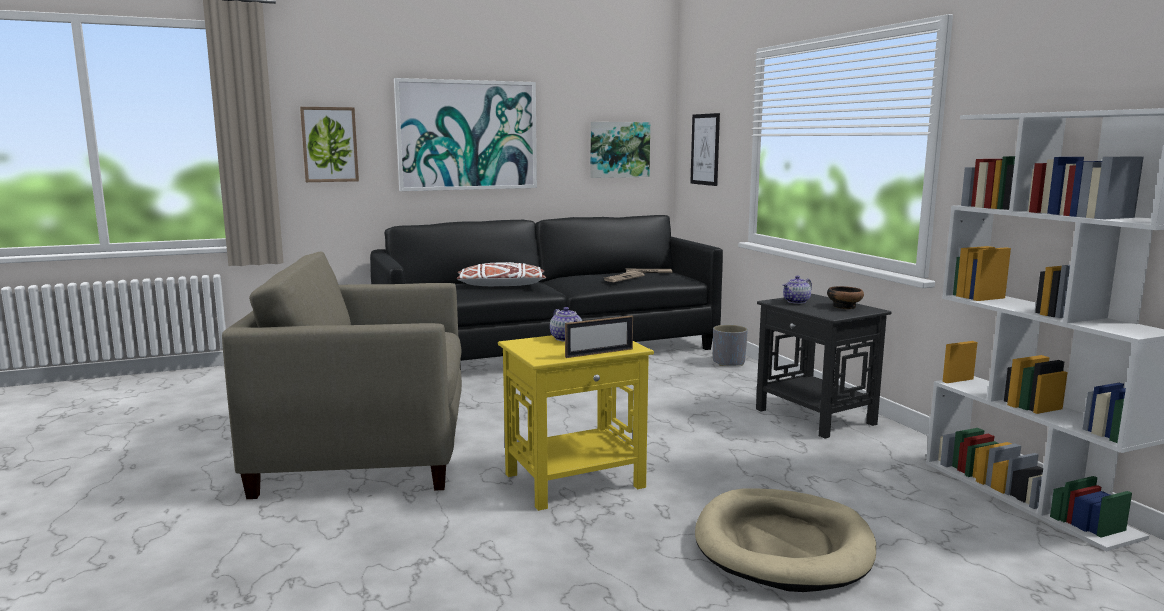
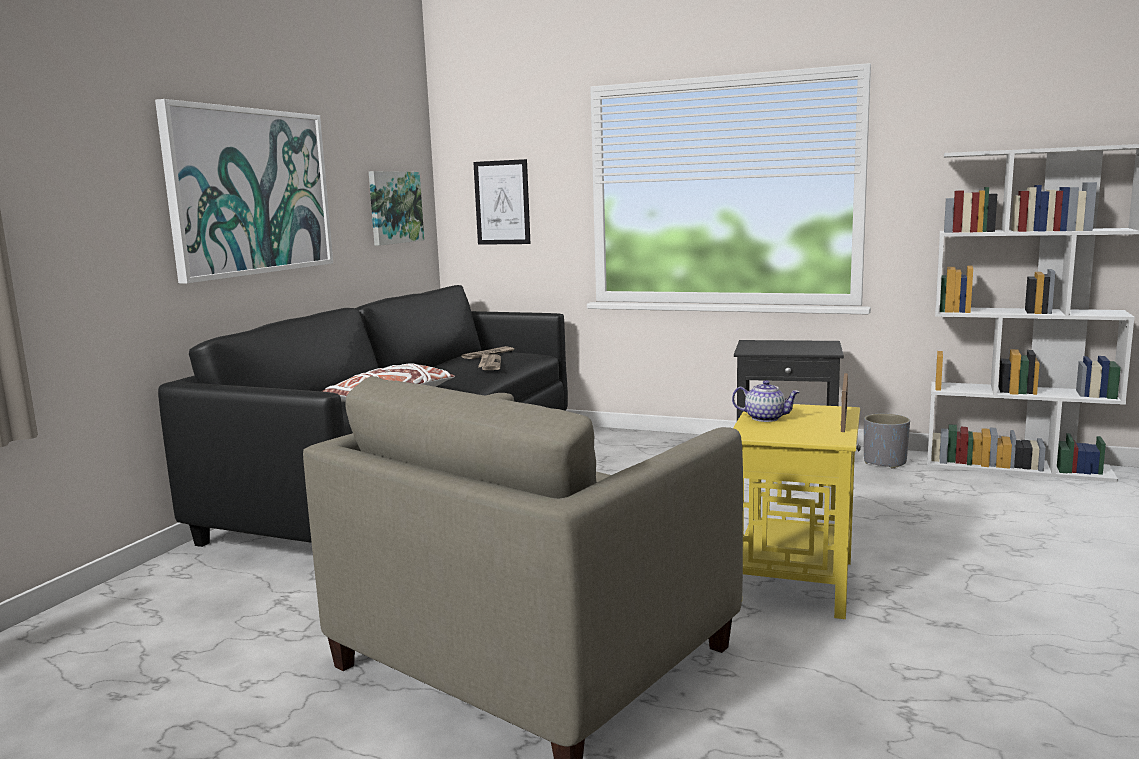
camera: 45 degrees left, 0 degrees up
(329, 144) = (75, 211): picture -> none
(729, 362) = (608, 437): grey planter -> grey planter (885, 462)
(783, 545) = (1025, 555): beige dog bed -> none
(796, 301) = (761, 347): teapot -> none
(844, 306) = (804, 344): bowl -> none

